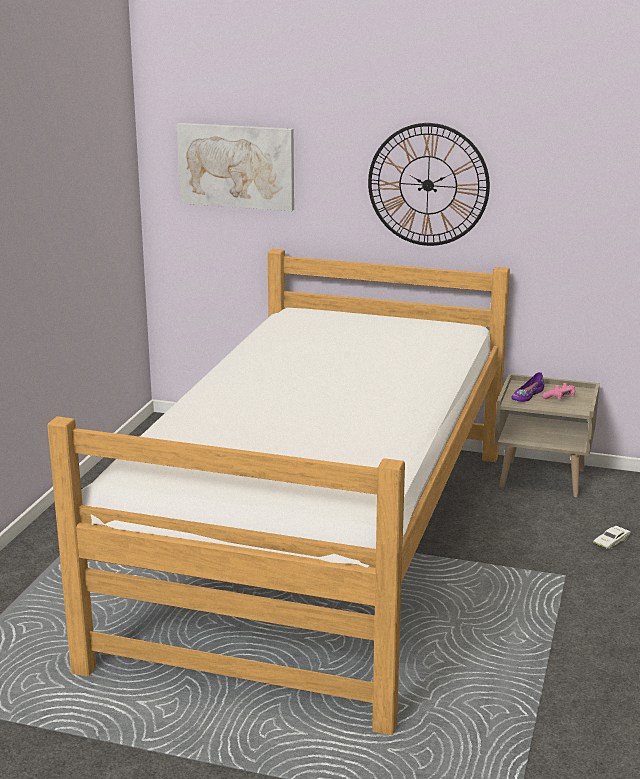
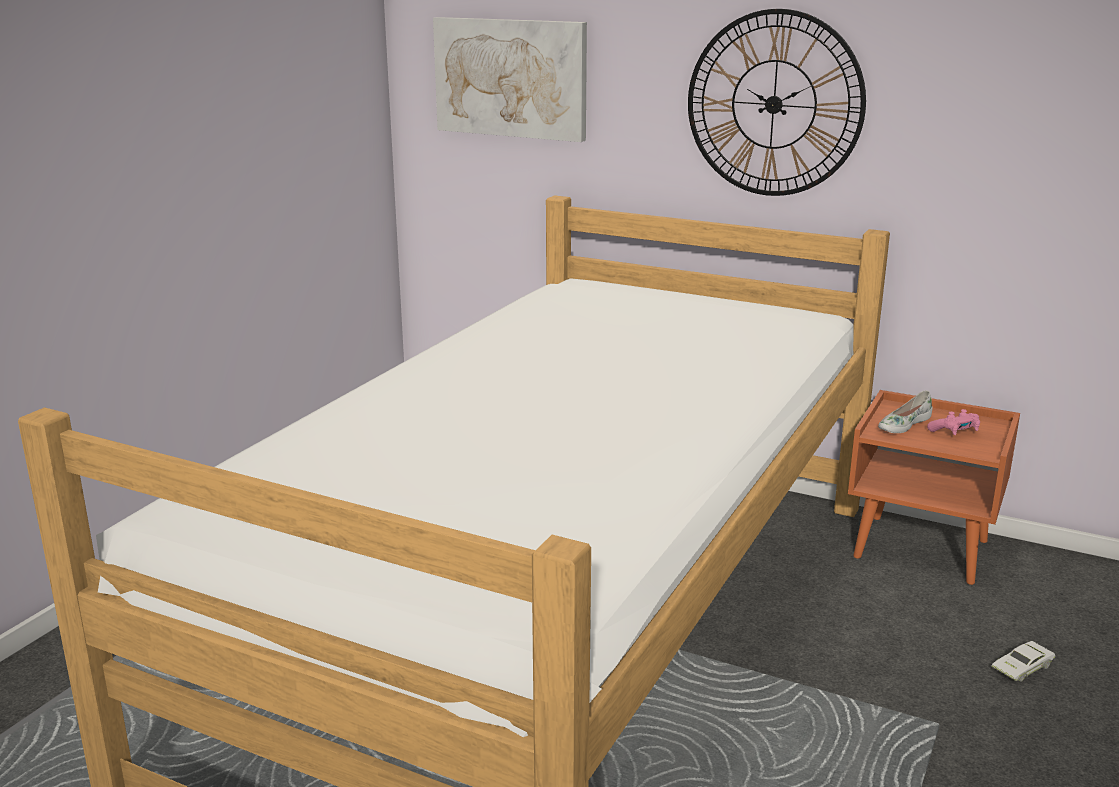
camera: 10 degrees right, 0 degrees up
(526, 395) = (903, 424): purple shoe -> white shoe
(543, 478) = (922, 549): beige nightstand -> orange nightstand

